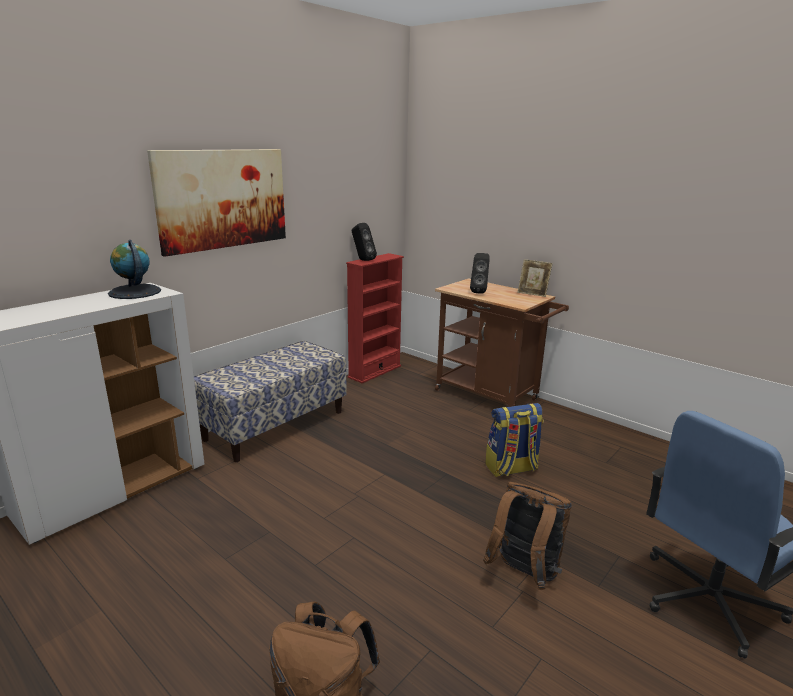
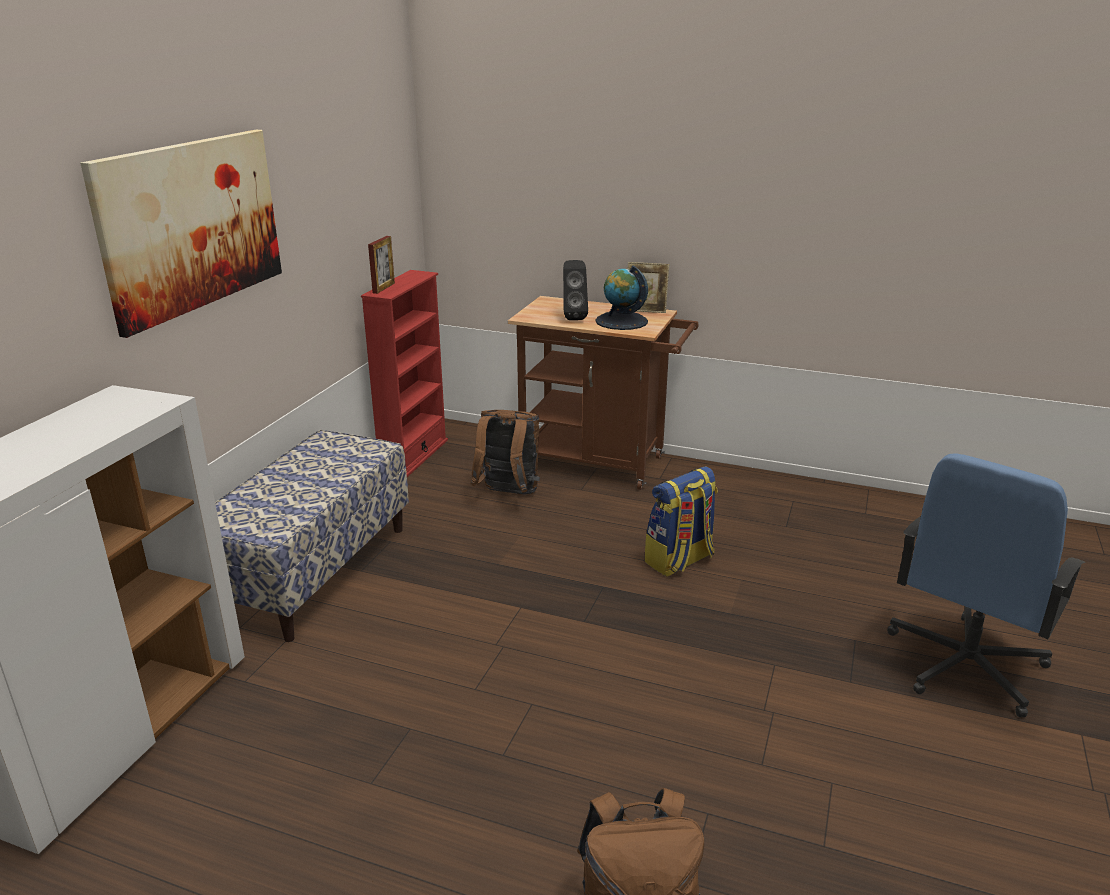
camera: 20 degrees left, 5 degrees up
(134, 292) = (109, 408): globe -> globe (621, 321)
(362, 260) = (383, 288): black speaker -> picture frame
(523, 574) = (764, 691): brown backpack -> brown backpack (508, 494)

